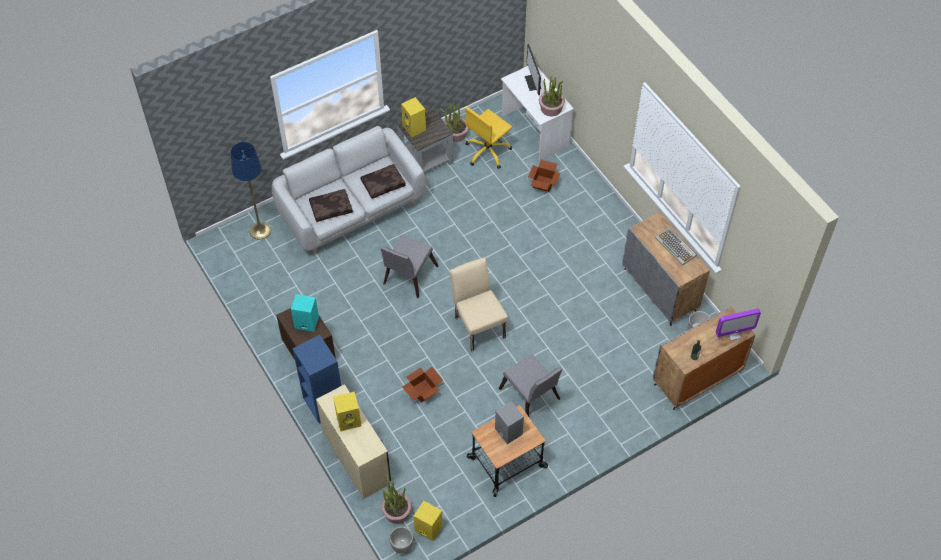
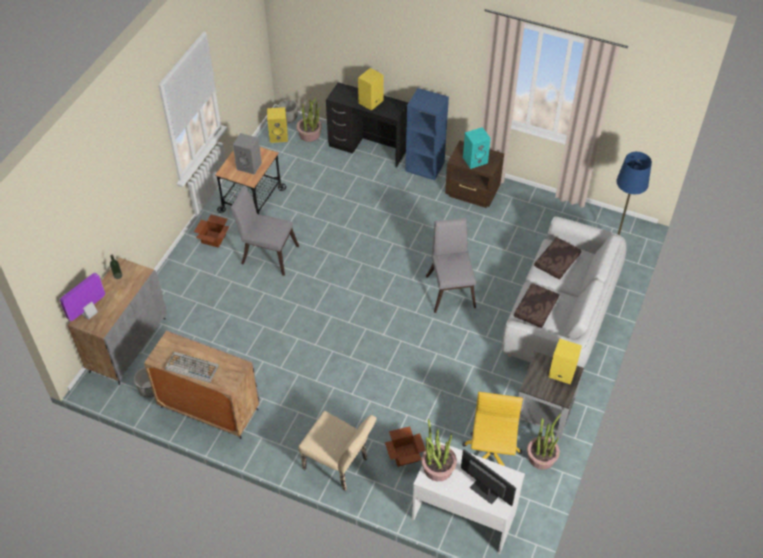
camera: 145 degrees right, 5 degrees down
(357, 457) = (367, 149): beige desk -> black desk
(422, 391) = (358, 212): cardboard box -> cardboard box (214, 238)
(478, 324) = (356, 284): beige chair -> beige chair (339, 466)

